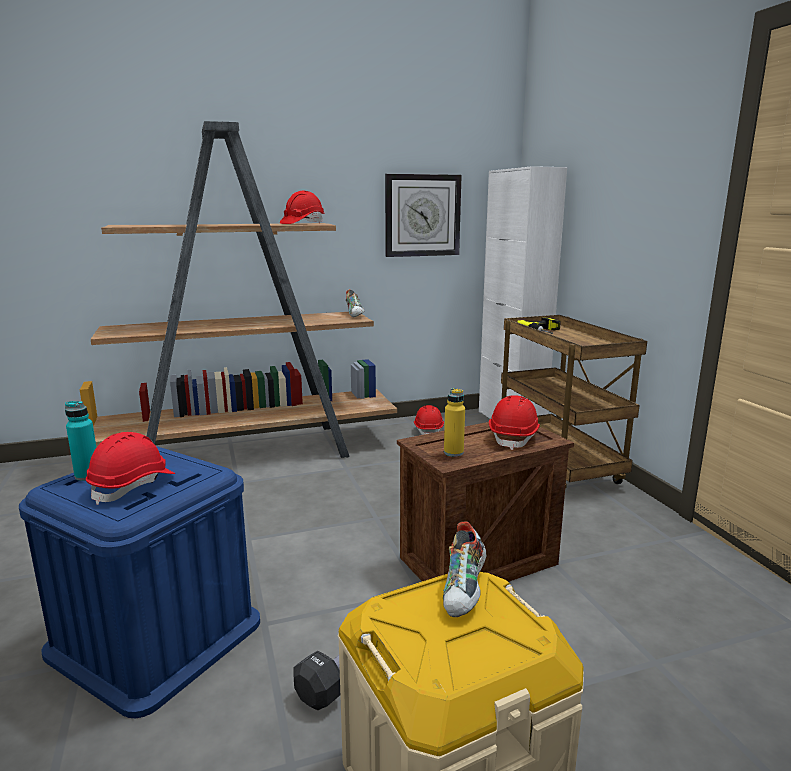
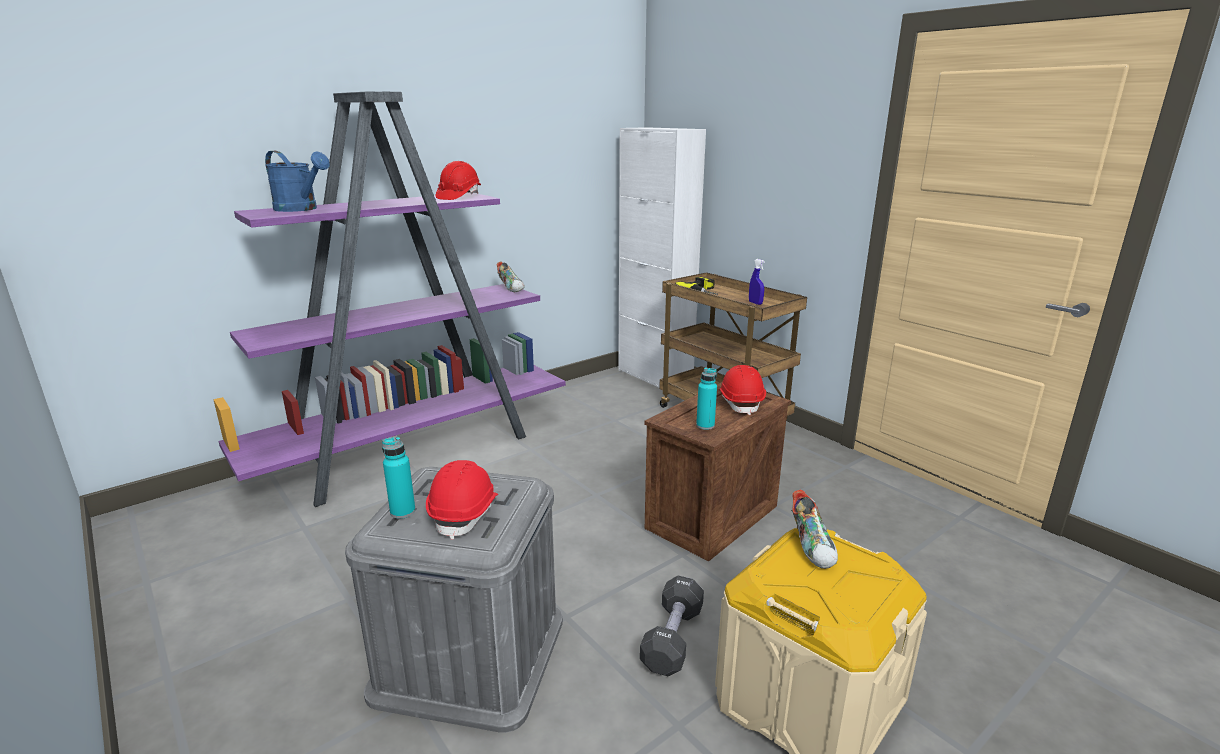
camera: 20 degrees left, 5 degrees up
(155, 225) = (301, 209): none -> blue watering can
(155, 636) = (470, 655): blue storage box -> grey storage box
(248, 452) = (414, 449): brown bookcase -> purple bookcase
(422, 215) = (558, 176): wall clock -> none
(428, 430) = (584, 397): red hard hat -> none
(453, 452) = (705, 425): yellow bottle -> turquoise bottle
(590, 344) = (755, 303): none -> blue spray bottle

